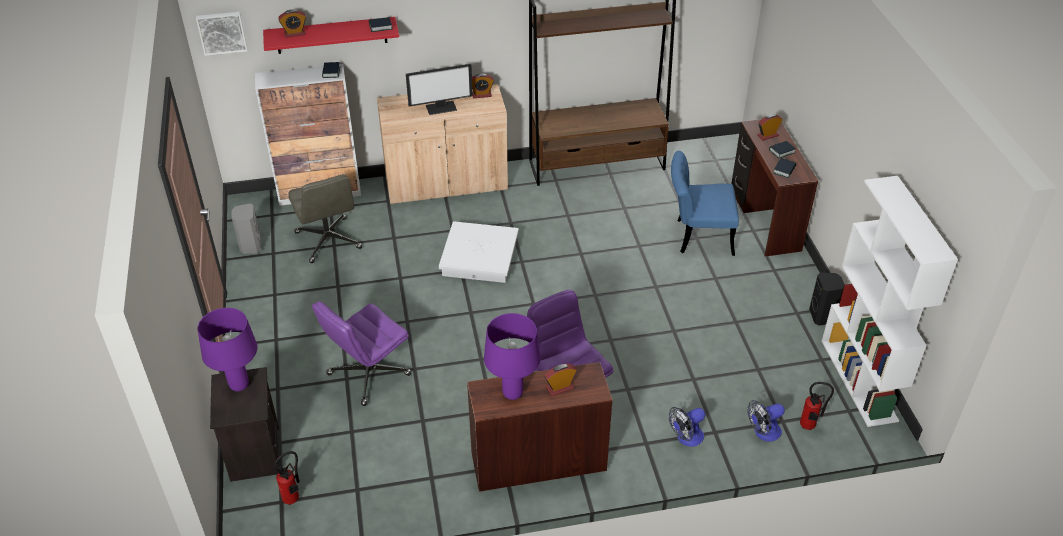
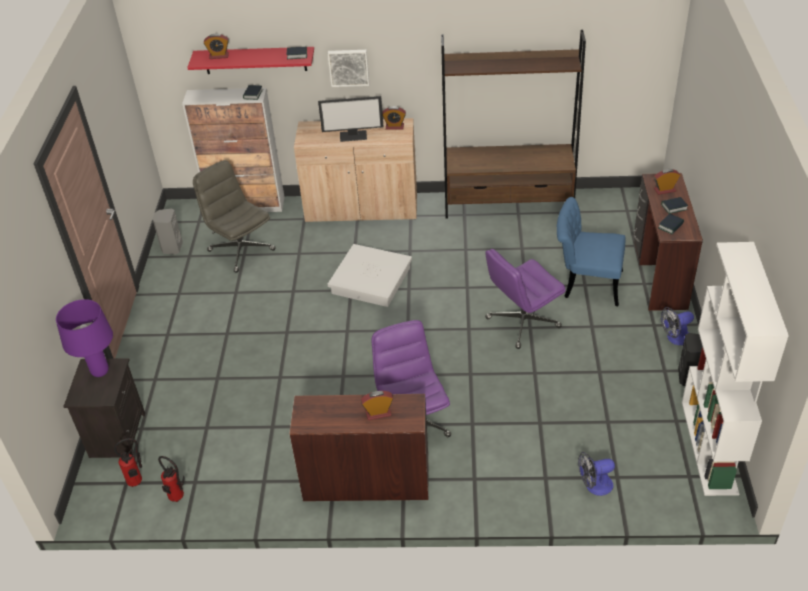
camera: 15 degrees right, 0 degrees up
(222, 32) = (156, 50): picture -> picture (348, 67)
(329, 241) = (240, 250): grey office chair -> grey office chair turned 150 degrees clockwise
(368, 375) = (237, 377): purple office chair -> purple office chair (522, 323)
(513, 393) = (332, 413): purple table lamp -> none
(686, 438) = (515, 480): fan -> fan (675, 338)
(810, 427) = (643, 487): fire extinguisher -> fire extinguisher (178, 499)

